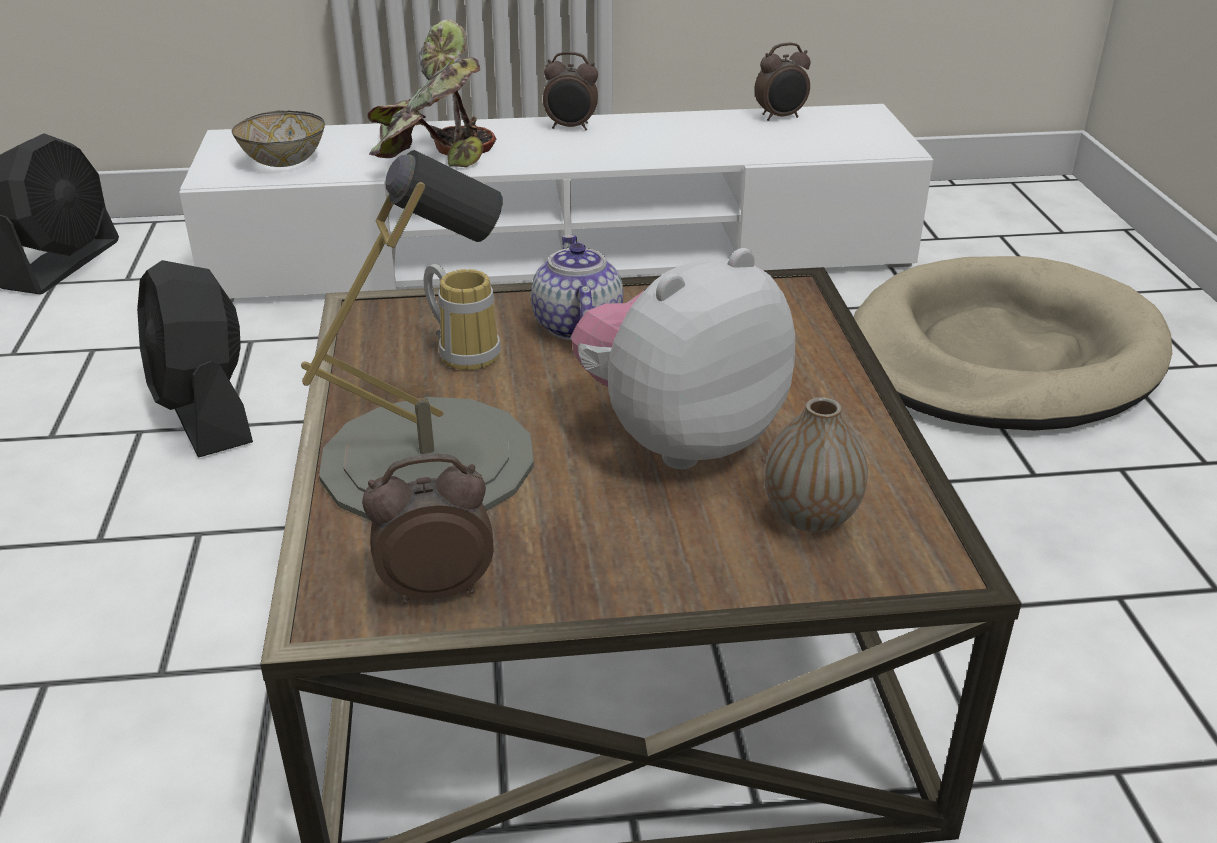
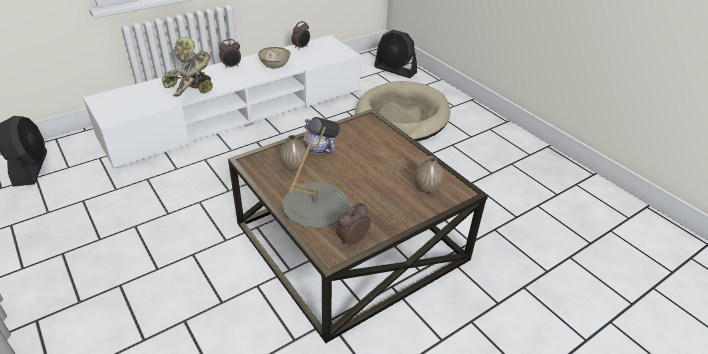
camera: 30 degrees left, 5 degrees up
(205, 413) = (155, 211): black fan -> black fan (395, 70)
(284, 161) = (132, 105): bowl -> bowl (275, 65)
(466, 352) = (293, 166): mug -> vase
(678, 438) = (377, 176): plush toy -> none

